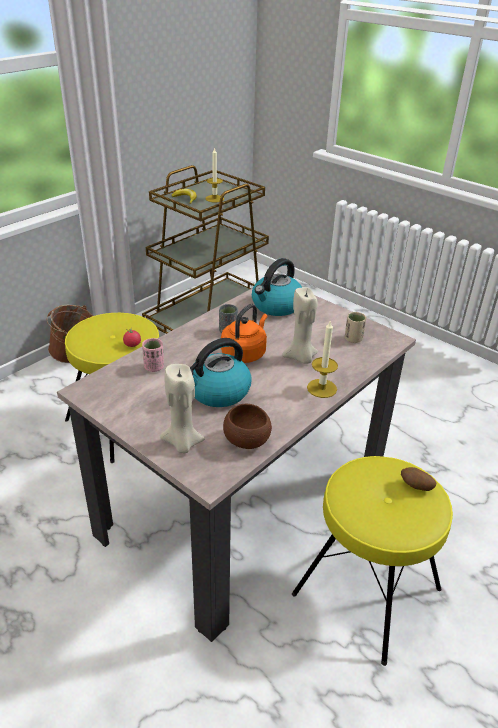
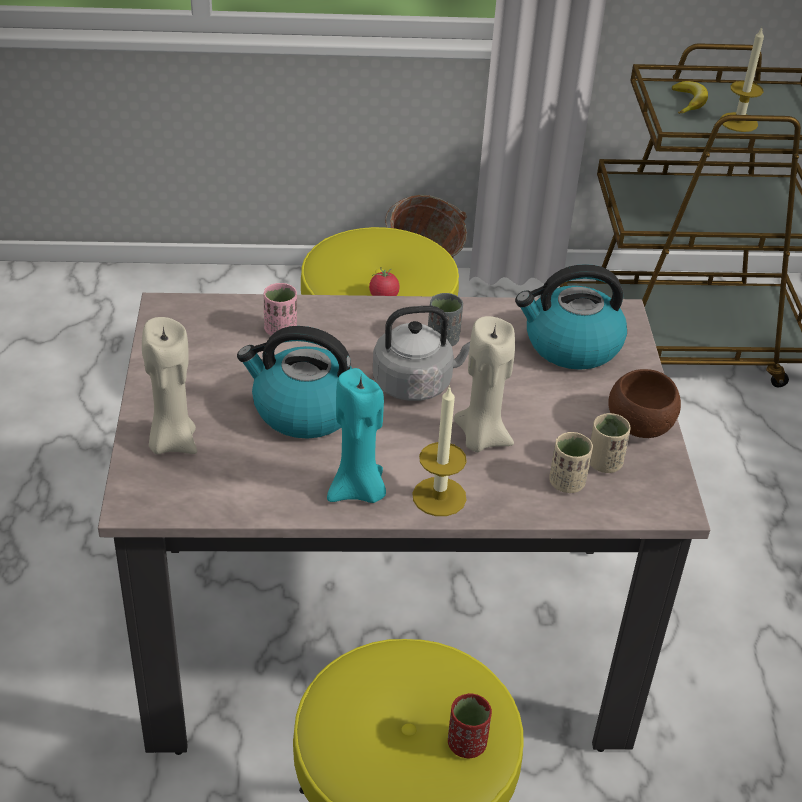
camera: 45 degrees right, 5 degrees up
(245, 353) = (416, 383): orange kettle -> grey kettle
(246, 441) = (240, 491): brown bowl -> brown bowl (639, 426)
(291, 407) = (358, 491): none -> turquoise candle
(353, 353) = (567, 483): none -> beige cup
(416, 487) = (466, 744): potato -> red cup

